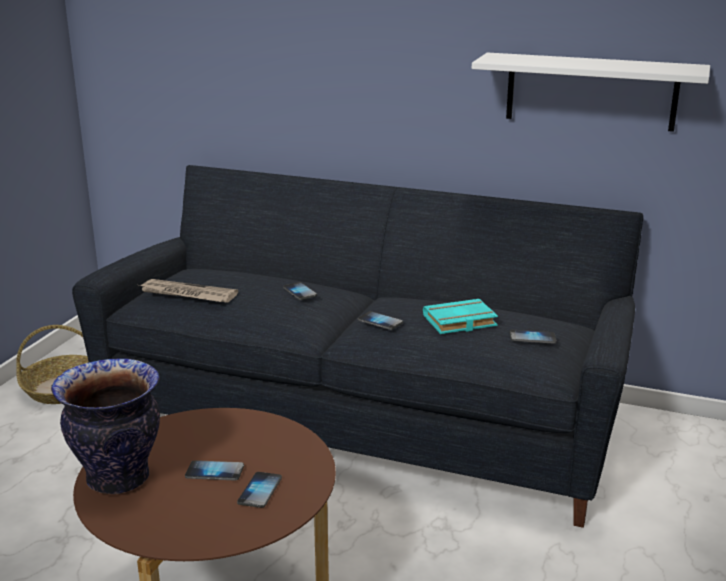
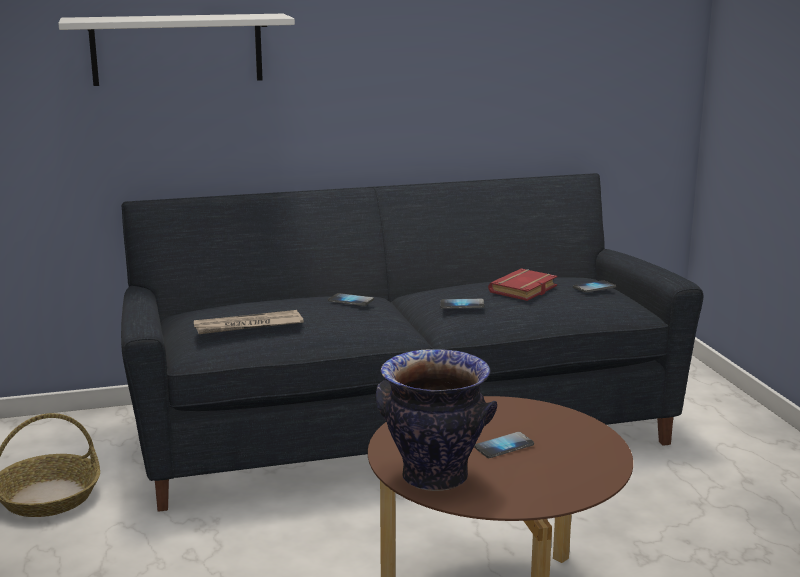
camera: 35 degrees left, 5 degrees down
(260, 491) = (562, 446): phone -> none
(459, 322) = (524, 290): turquoise book -> red book
(591, 91) = (542, 70): white shelf -> white shelf (177, 49)

